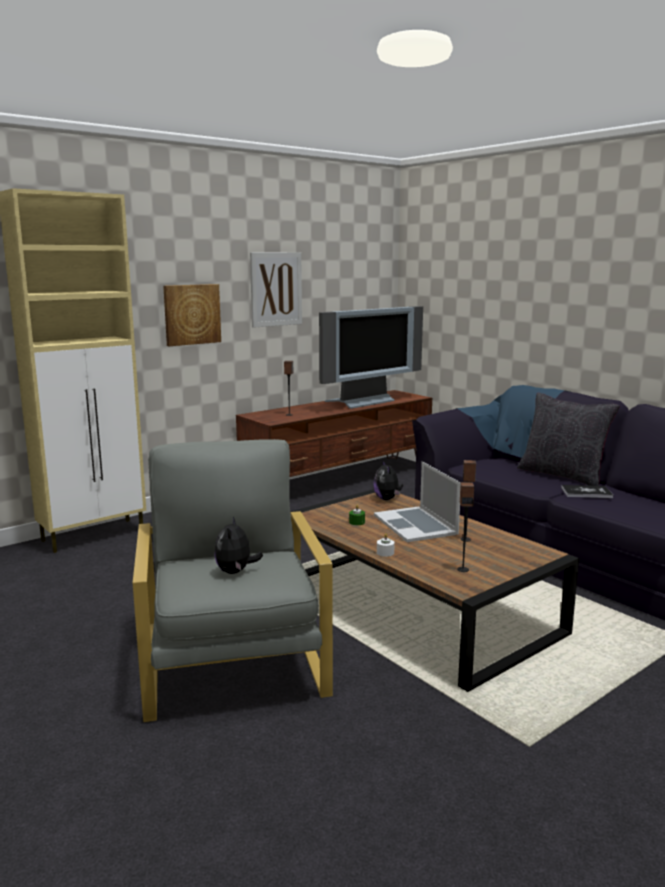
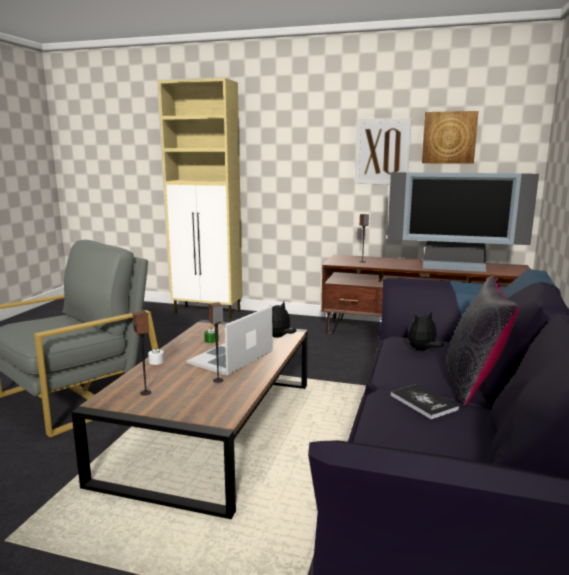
camera: 55 degrees right, 0 degrees up
(191, 314) = (301, 169): picture -> picture (449, 137)
(236, 572) = (45, 327): plush toy -> plush toy (422, 350)

